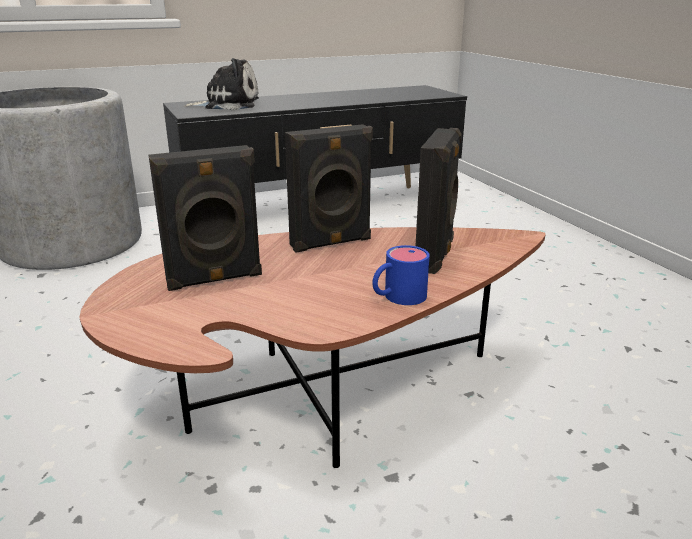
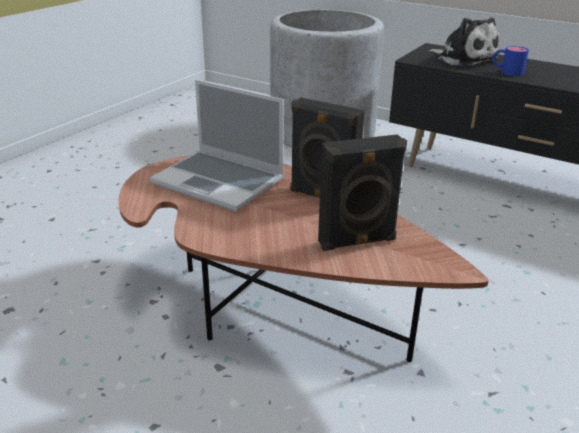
camera: 55 degrees right, 5 degrees up
(215, 279) = (220, 182): black speaker -> laptop
(397, 297) = (266, 248): blue mug -> blue mug (506, 72)

